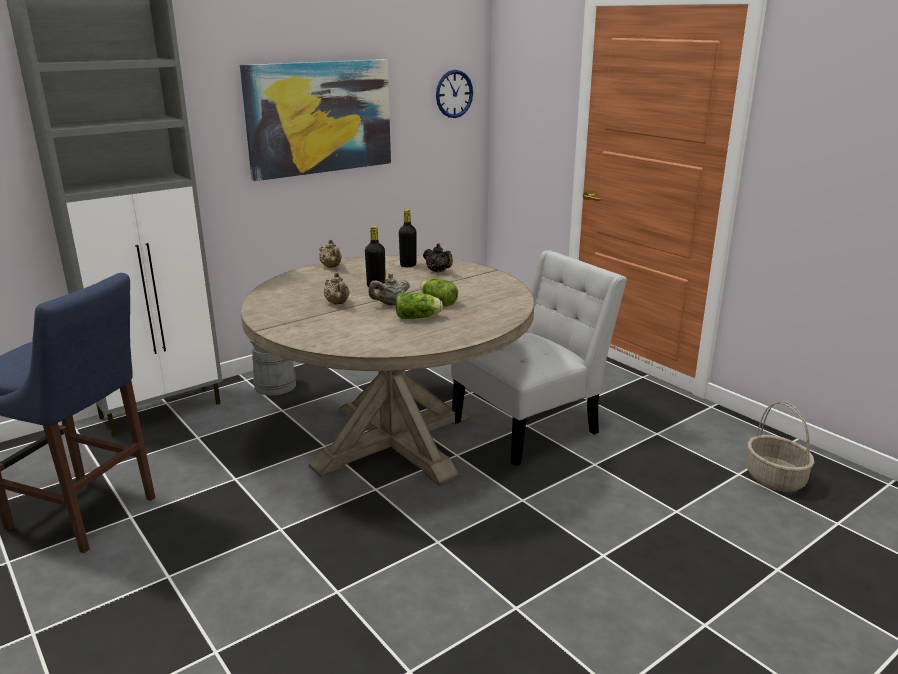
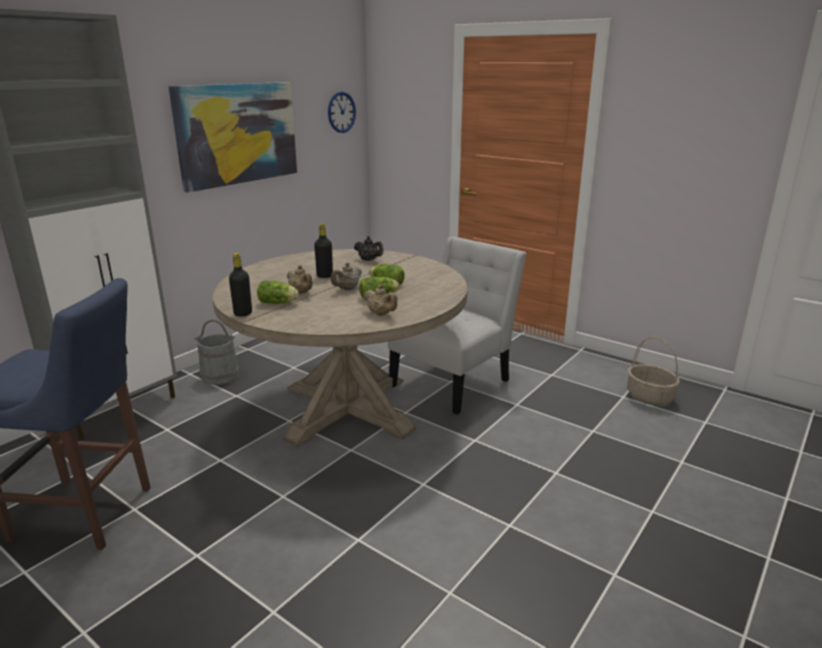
camera: 15 degrees left, 0 degrees up
(306, 313) = (279, 303): none -> lettuce
(331, 267) = (274, 263): beige teapot -> beige teapot (381, 314)
(408, 265) = (340, 257): black bottle -> black bottle (243, 313)

